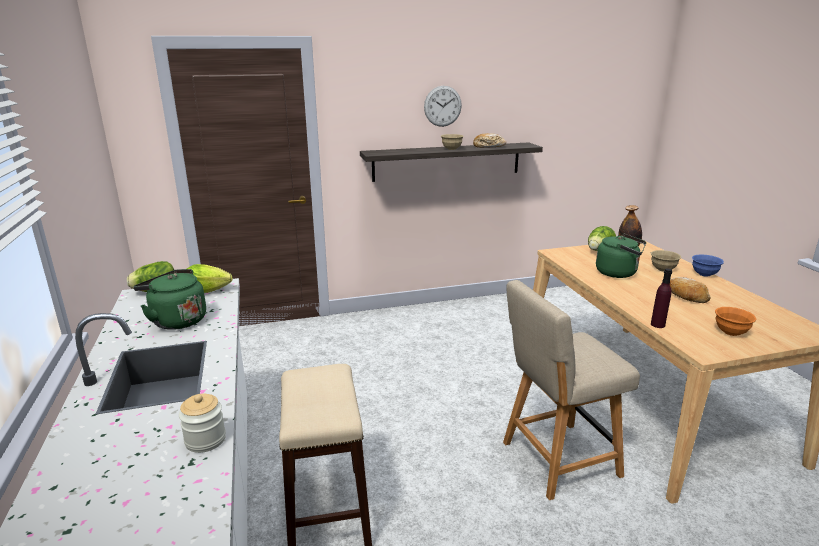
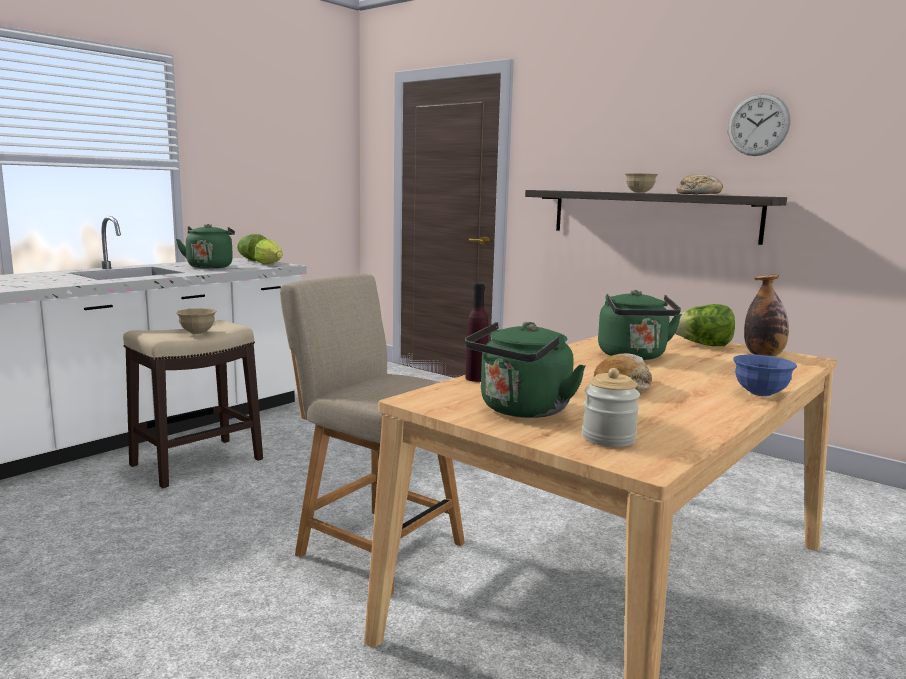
camera: 55 degrees right, 10 degrees down
(205, 440) = (45, 285): jar -> jar (608, 438)
(442, 106) = (650, 136): wall clock -> wall clock (758, 125)
(662, 269) = (714, 373): beige bowl -> beige bowl (197, 332)
(730, 332) = (521, 410): orange bowl -> green kettle

